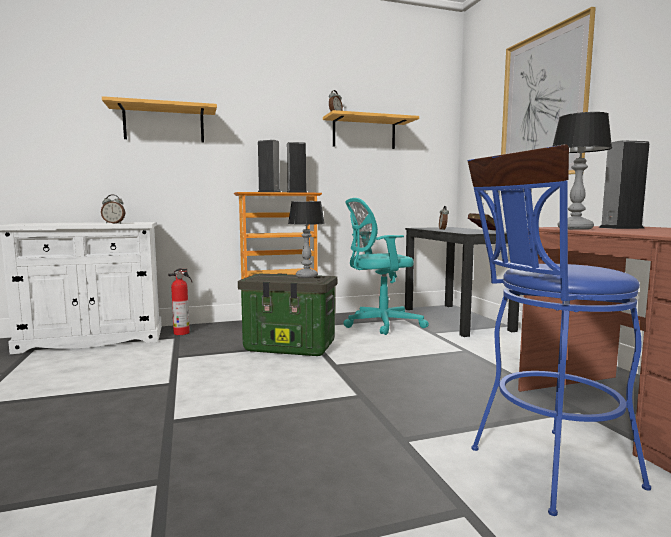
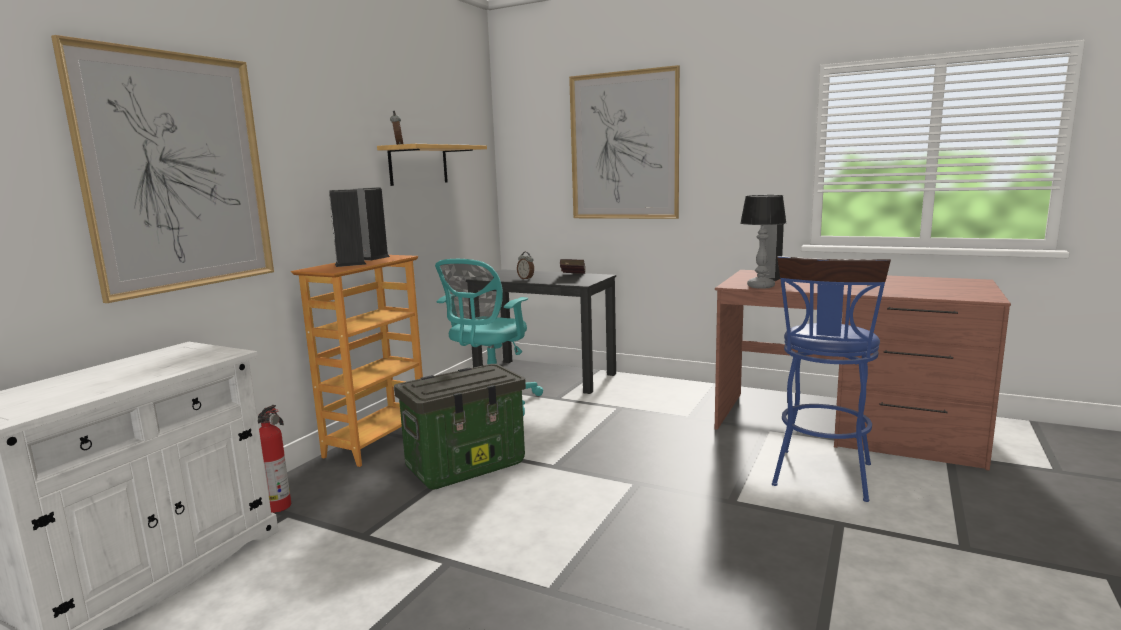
camera: 45 degrees left, 5 degrees up
(114, 223) = (177, 364): alarm clock -> none
(164, 124) = (178, 172): shelf -> picture
(307, 276) = (480, 373): table lamp -> none

